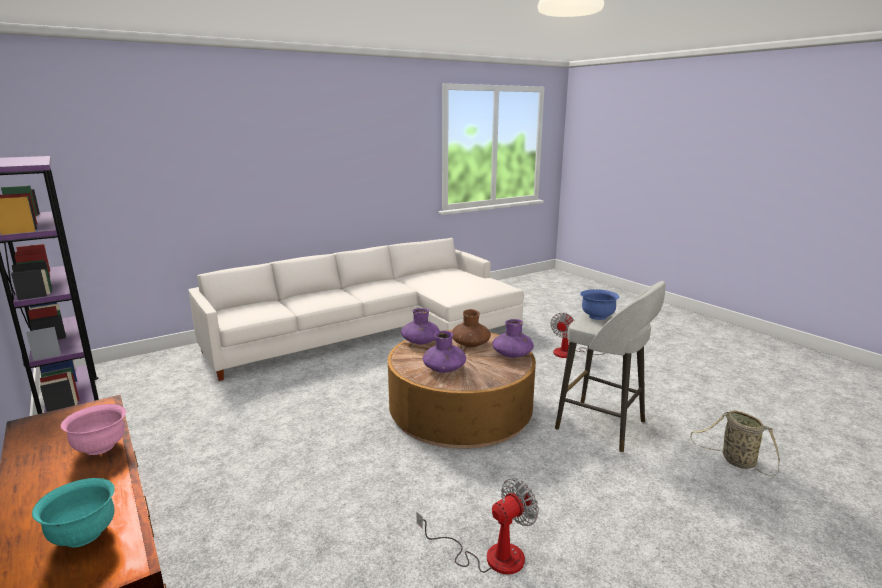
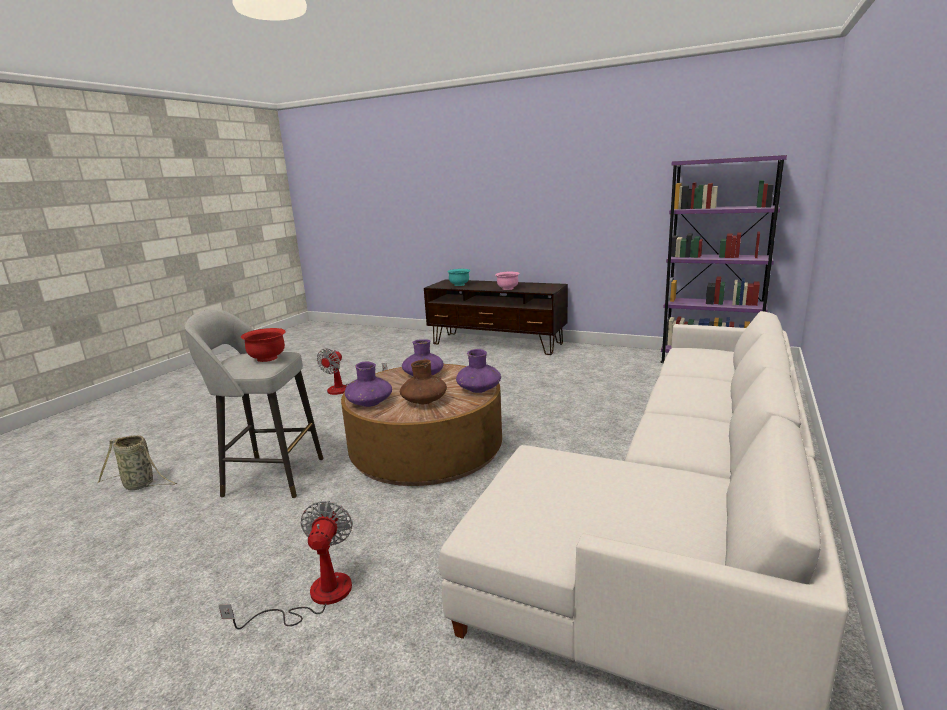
camera: 150 degrees right, 0 degrees up
(597, 316) = (267, 358): blue bowl -> red bowl

